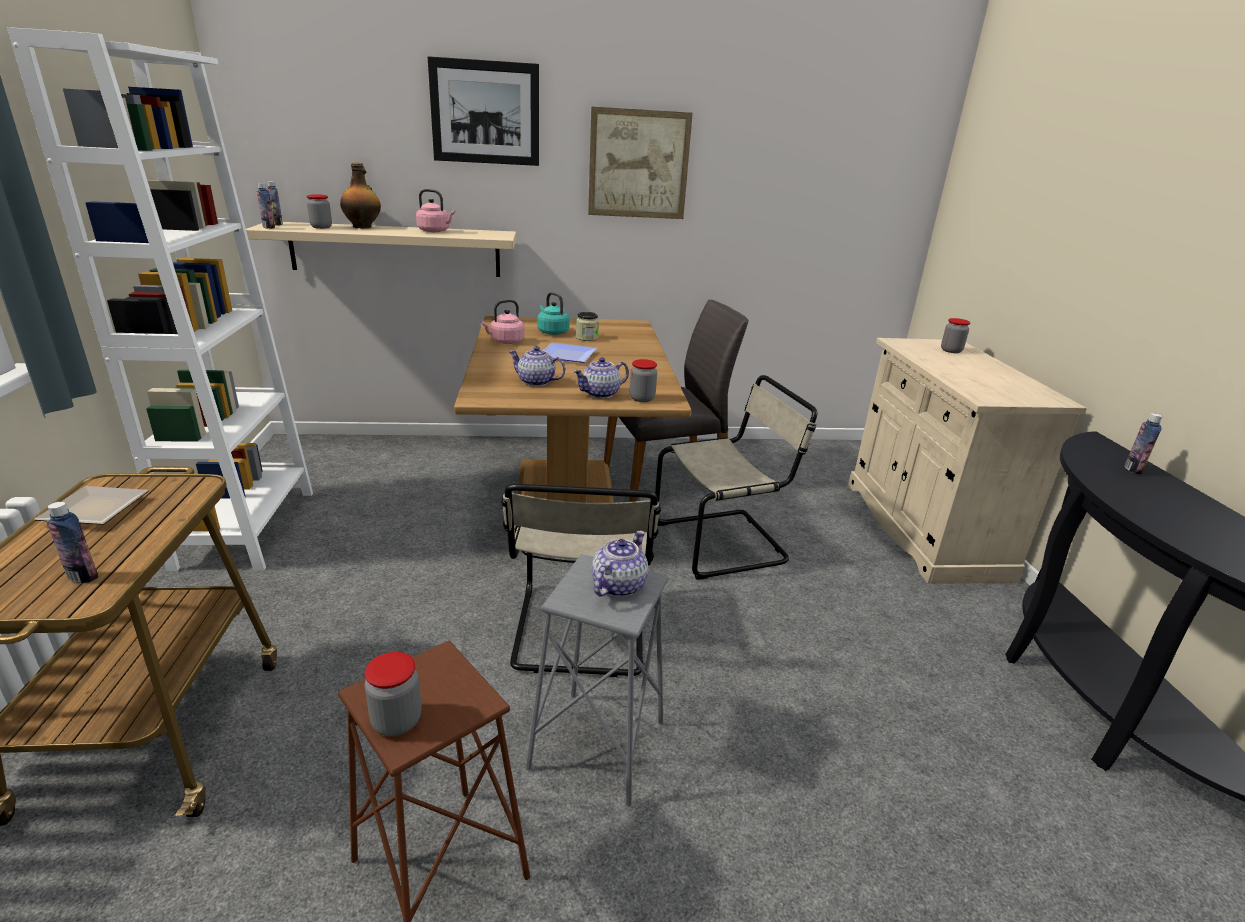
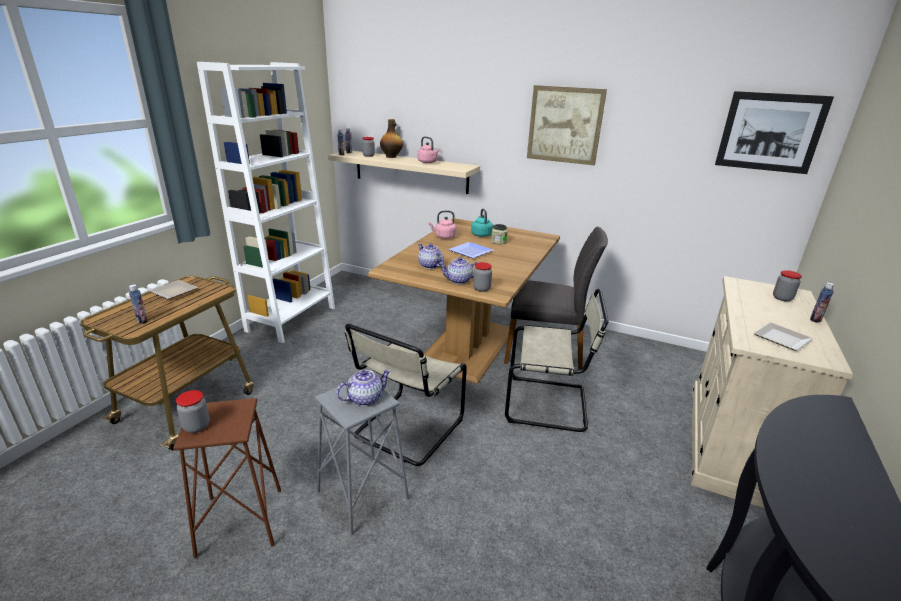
camera: 30 degrees right, 0 degrees up
(485, 113) = (467, 89): picture -> picture (770, 132)
(1003, 389) = (782, 340): none -> plate
(1133, 469) = (836, 438): bottle -> bottle (815, 319)

